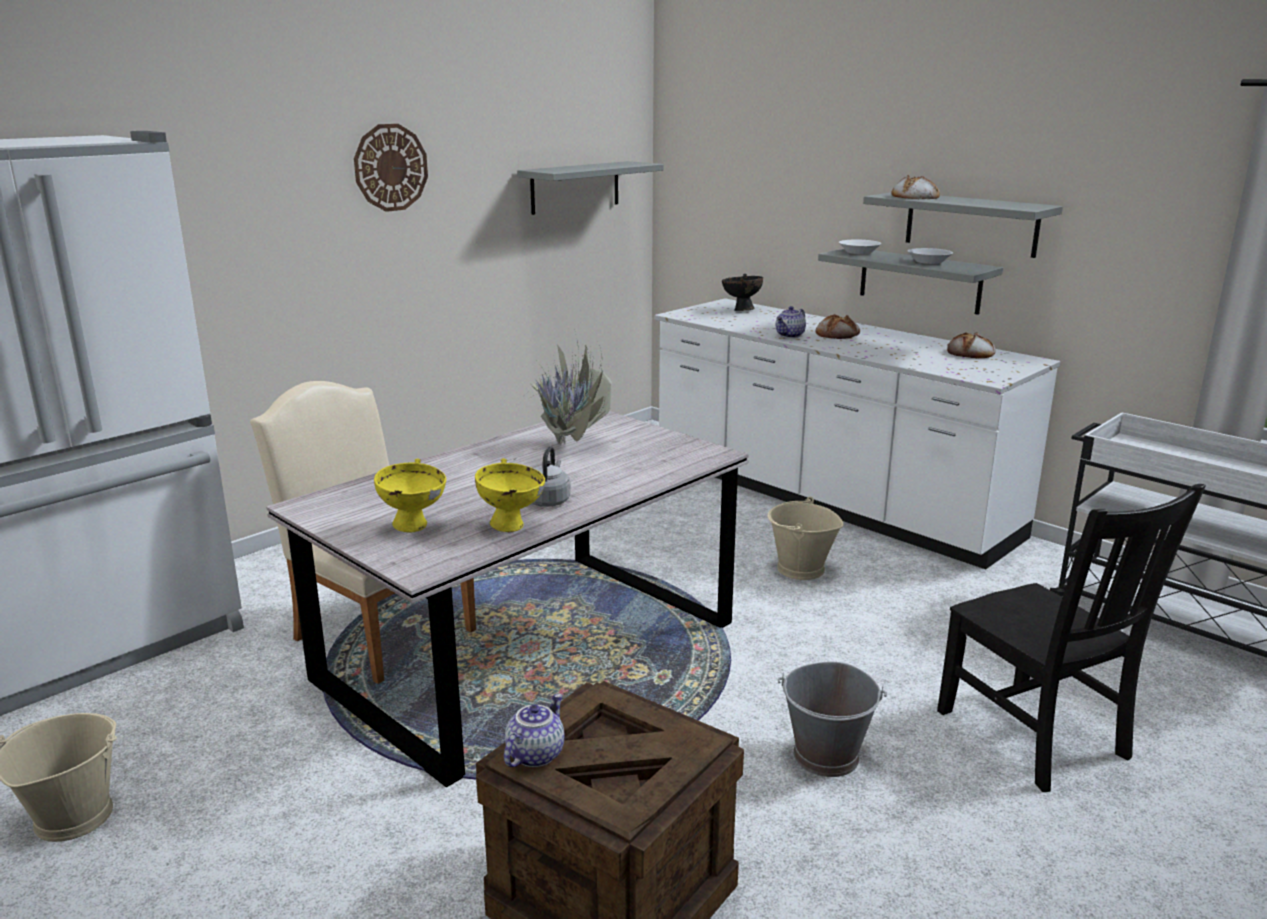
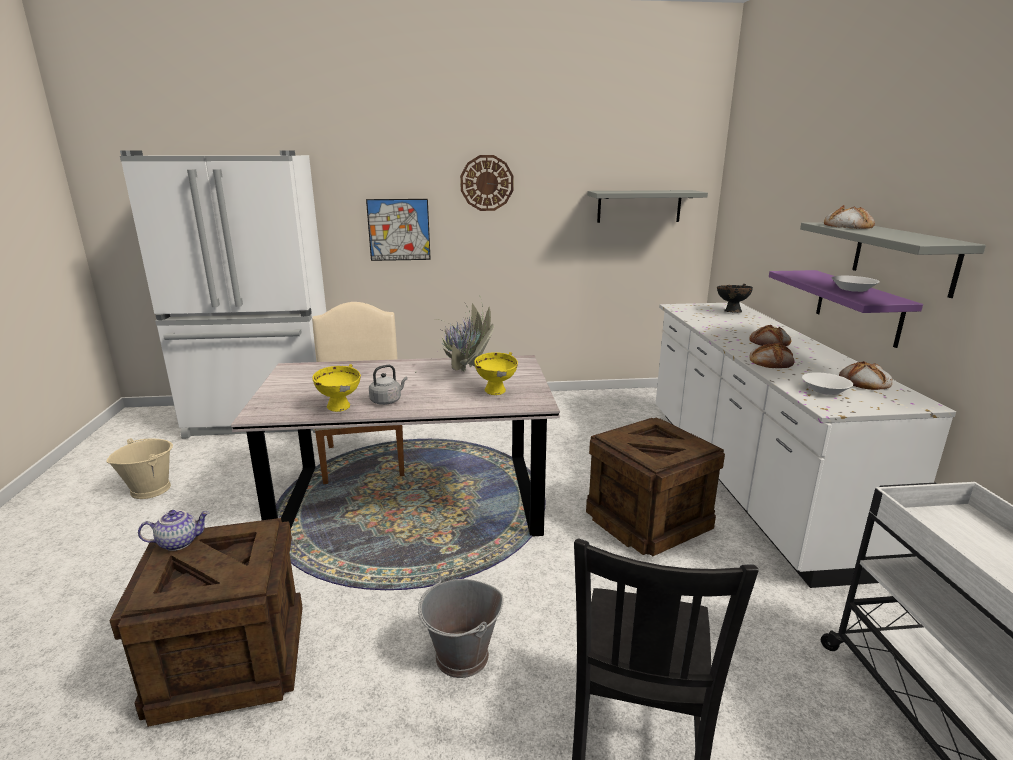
camera: 40 degrees right, 0 degrees up
(267, 255) = (399, 230): none -> picture
(414, 526) = (303, 393): yellow bowl -> yellow bowl (496, 392)
(790, 336) = (725, 335): teapot -> none
(800, 569) = (646, 521): beige bucket -> crate
(859, 252) = (809, 274): white bowl -> white bowl (825, 390)
(876, 351) = (771, 361): none -> bread
(919, 280) = (858, 307): grey shelf -> purple shelf

